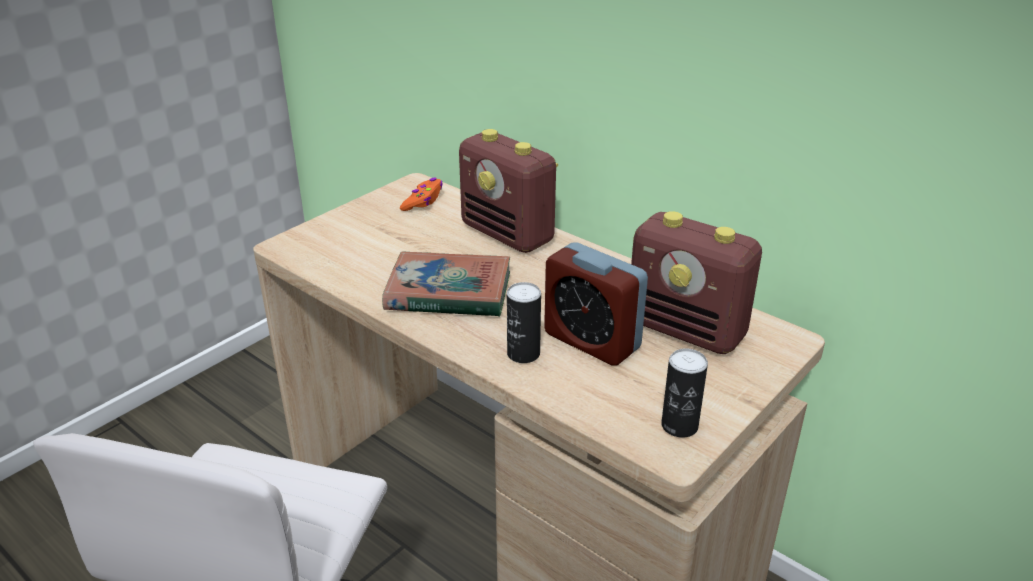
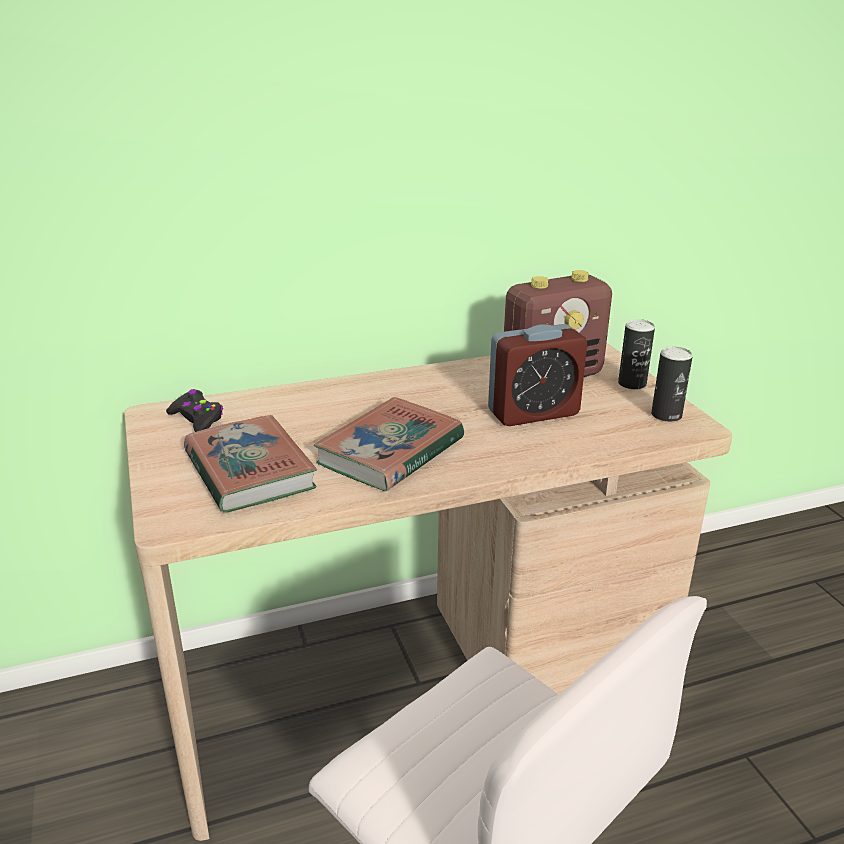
camera: 60 degrees left, 5 degrees down
(369, 247) = (249, 471): none -> book
(423, 201) = (197, 419): orange game controller -> black game controller
(508, 234) = (325, 398): radio -> none
(523, 354) = (525, 445): can -> can (632, 384)

